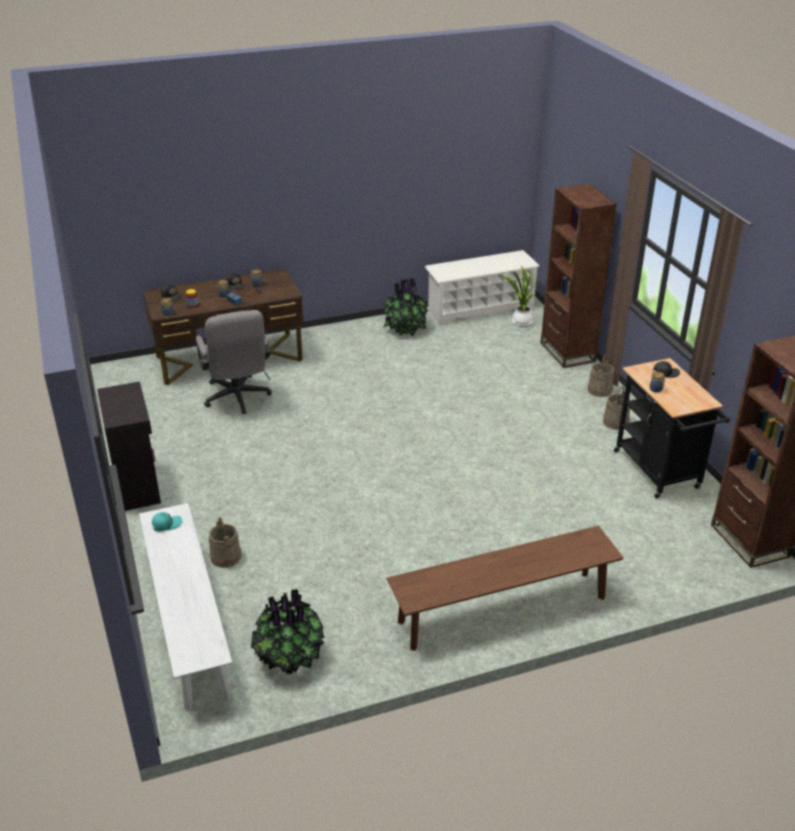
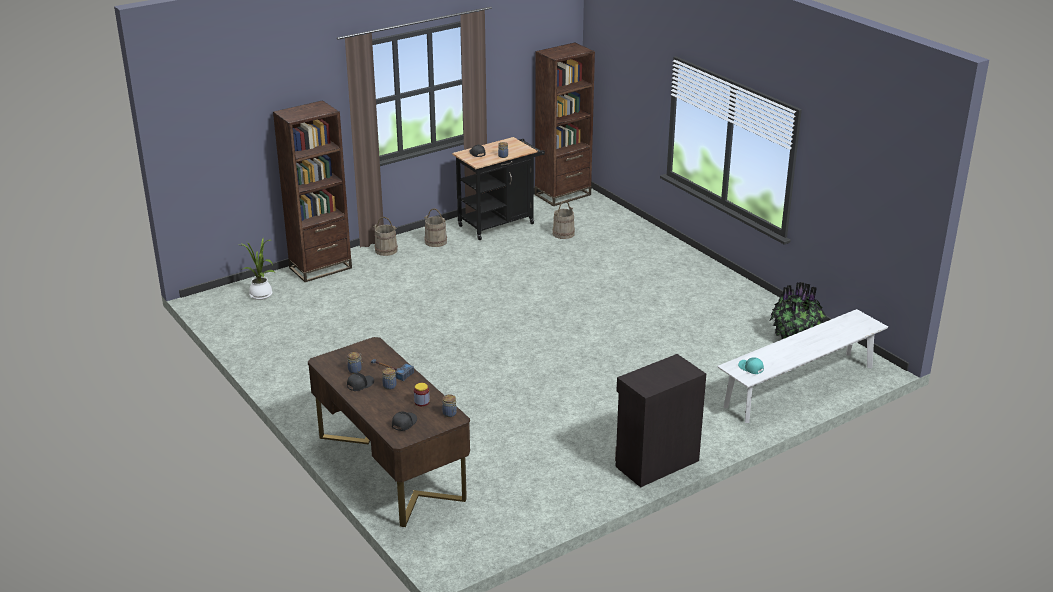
camera: 105 degrees left, 5 degrees down
(225, 557) = (717, 388): beige bucket -> beige bucket (563, 234)
(237, 399) = (476, 440): grey office chair -> none
(406, 329) = (289, 359): potted plant -> none
(480, 309) = (234, 320): white shoe rack -> none
(502, 610) = (689, 268): brown bench -> none

